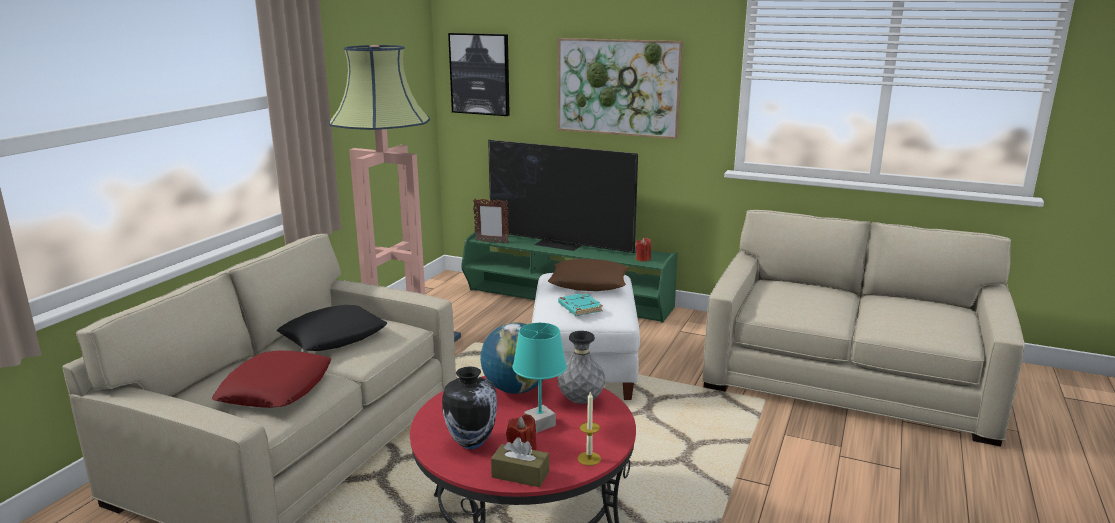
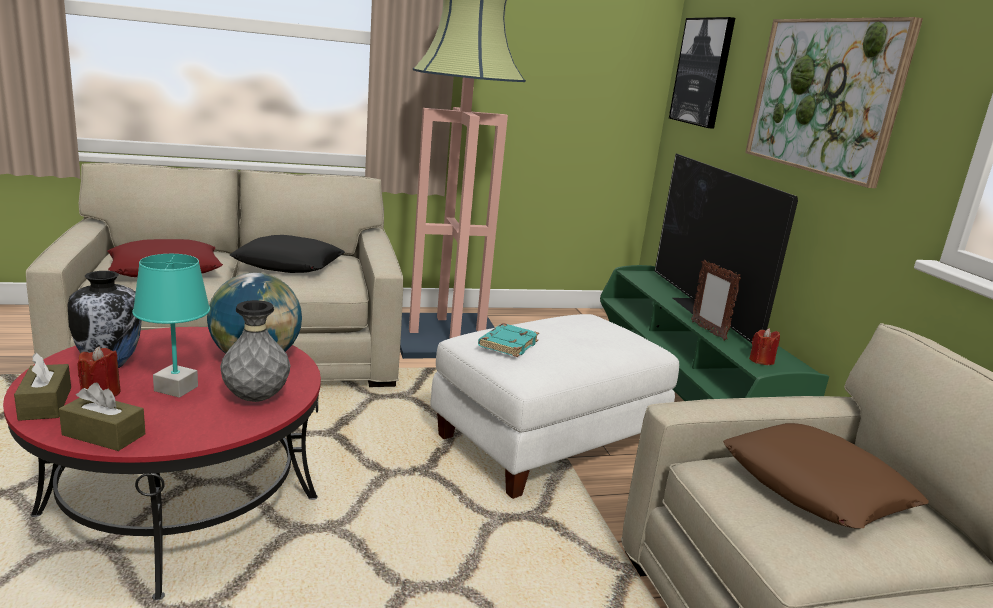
camera: 50 degrees right, 0 degrees up
(491, 242) = (635, 279): picture frame -> picture frame (708, 331)
(589, 283) = (591, 335): brown pillow -> brown pillow (816, 486)
(589, 458) = (104, 434): candle -> brown tissue box

